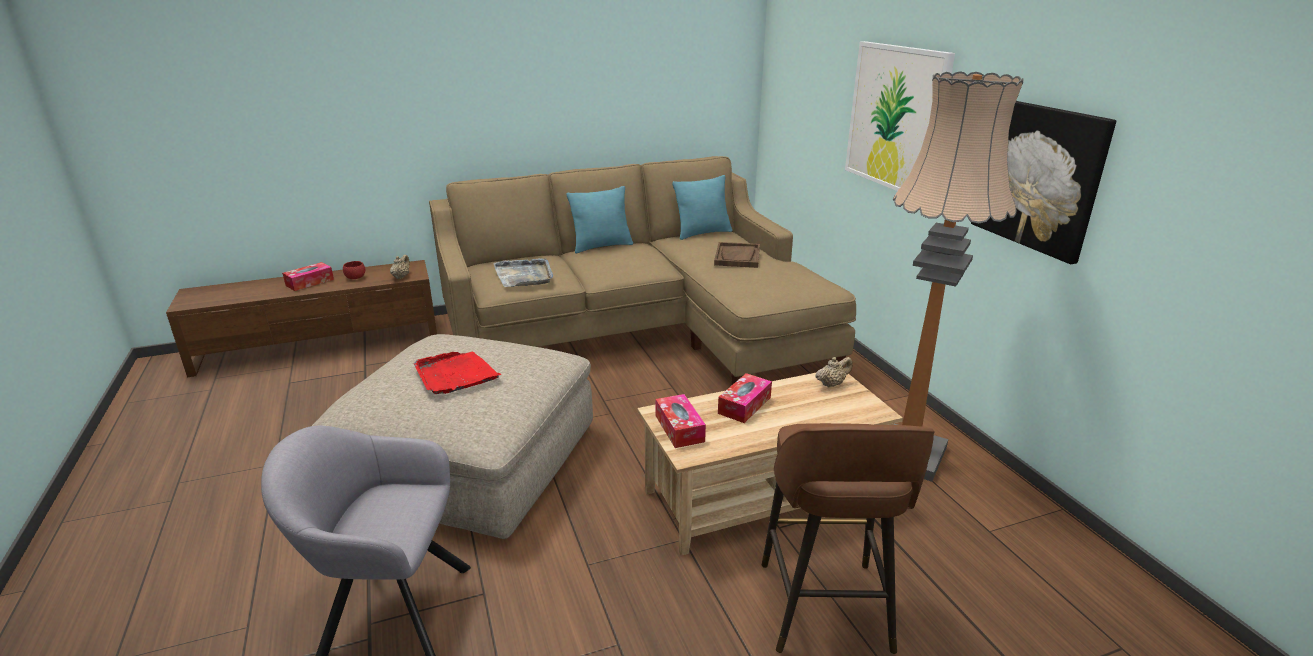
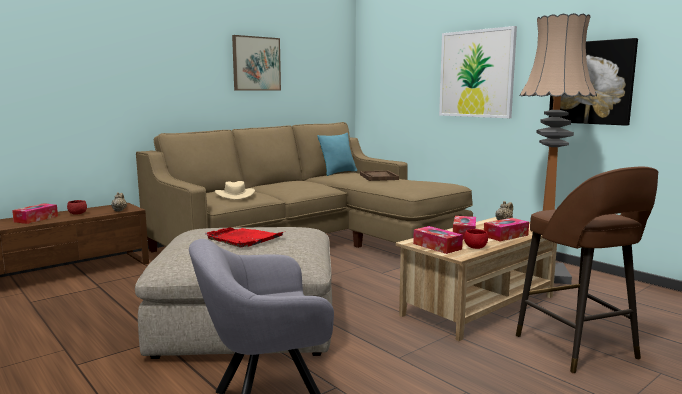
camera: 20 degrees left, 15 degrees down
(524, 275) = (235, 195): grey tray -> beige hat
(596, 74) = (256, 63): none -> picture
(601, 246) = (273, 182): turquoise pillow -> none
(727, 441) = (475, 247): none -> red bowl
(798, 421) = (505, 236): none -> tissue box

